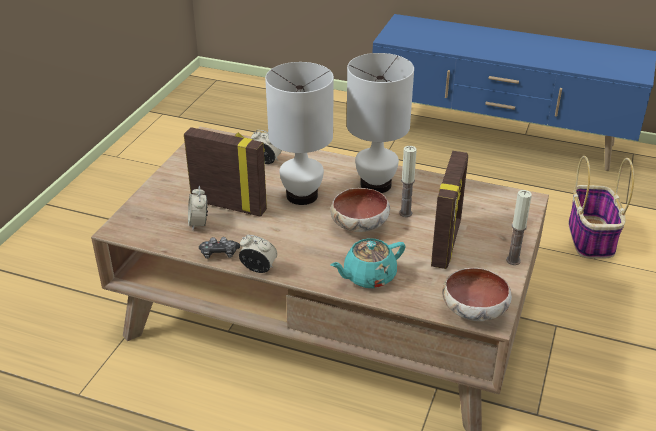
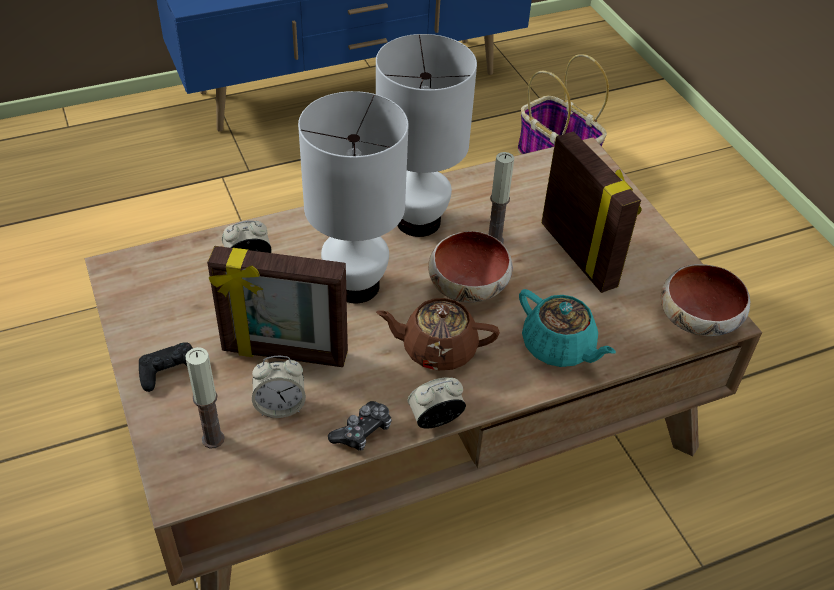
camera: 45 degrees left, 10 degrees up
(173, 185) = (170, 371): none -> black game controller
(198, 223) = (280, 406): alarm clock -> alarm clock turned 45 degrees counterclockwise
(229, 205) = (284, 354): picture frame -> picture frame turned 150 degrees counterclockwise
(303, 242) = (437, 349): none -> brown teapot
(368, 276) = (559, 347): turquoise teapot -> turquoise teapot turned 60 degrees counterclockwise
(513, 260) = (658, 236): candle -> candle (213, 439)

